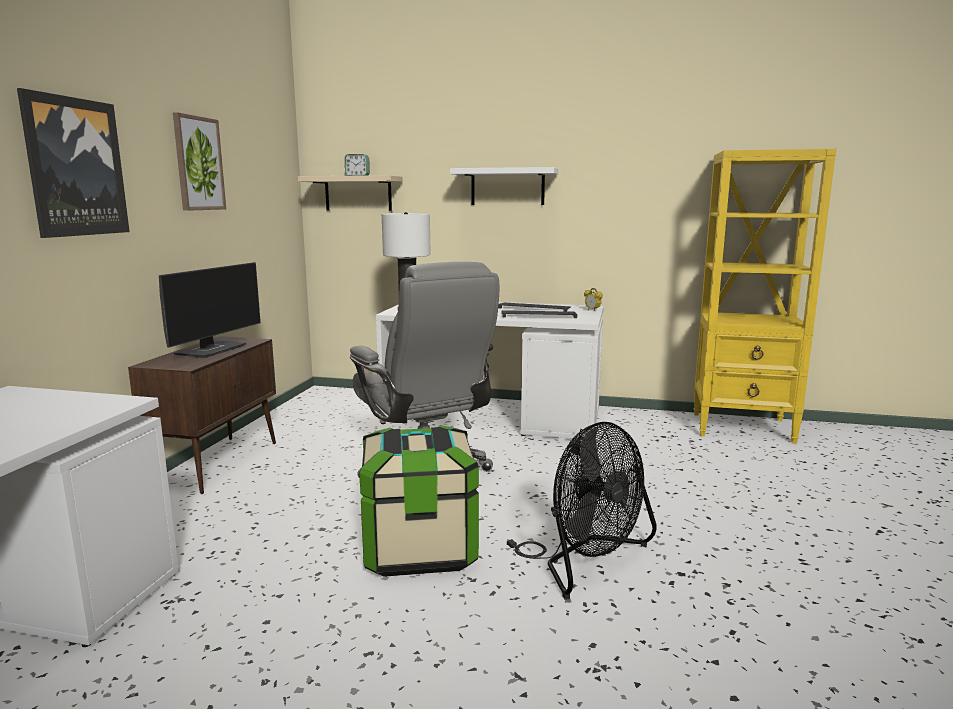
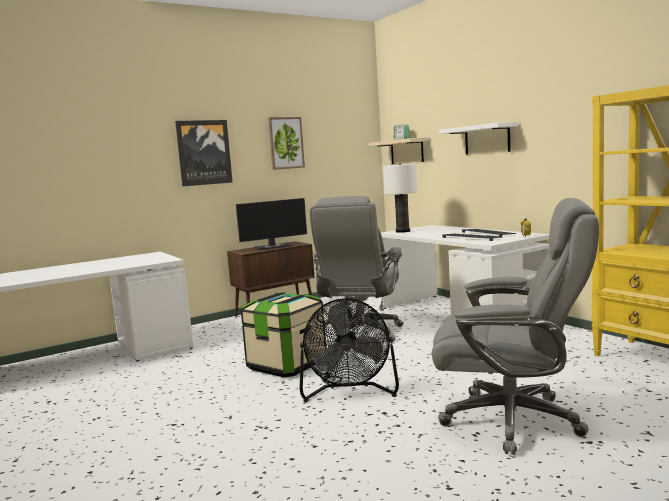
camera: 45 degrees right, 5 degrees down
(792, 532) = (511, 420): none -> grey office chair

